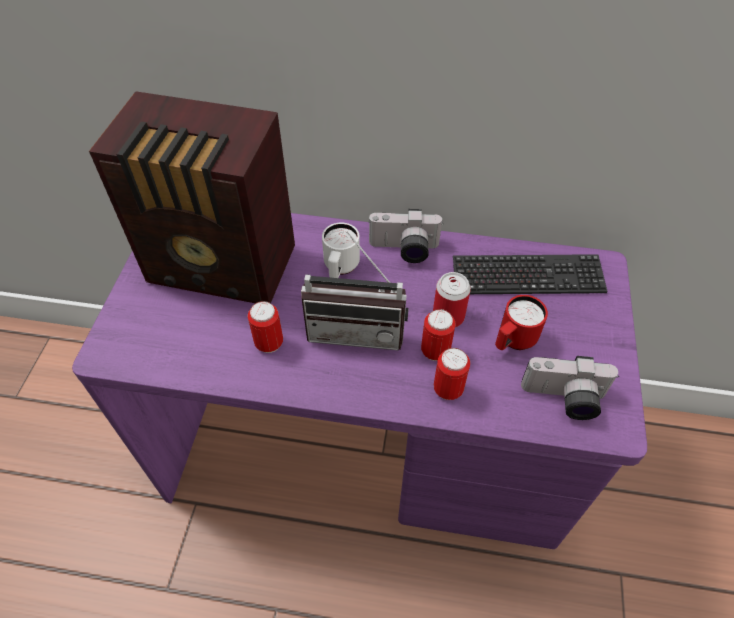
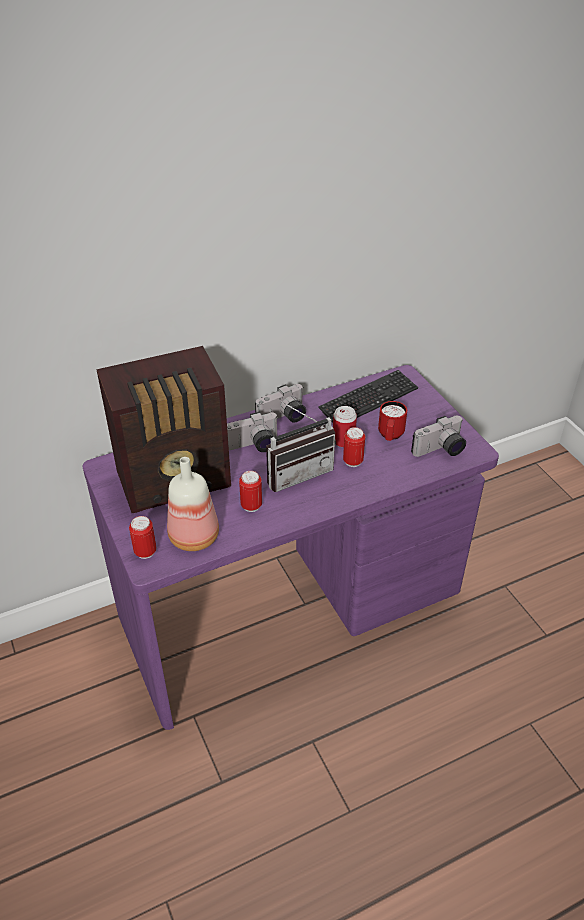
camera: 35 degrees left, 10 degrees down
(179, 348) = (195, 537): none -> bottle
(340, 269) = (254, 446): white mug -> camera
(448, 389) = (377, 476): can -> can (145, 552)

